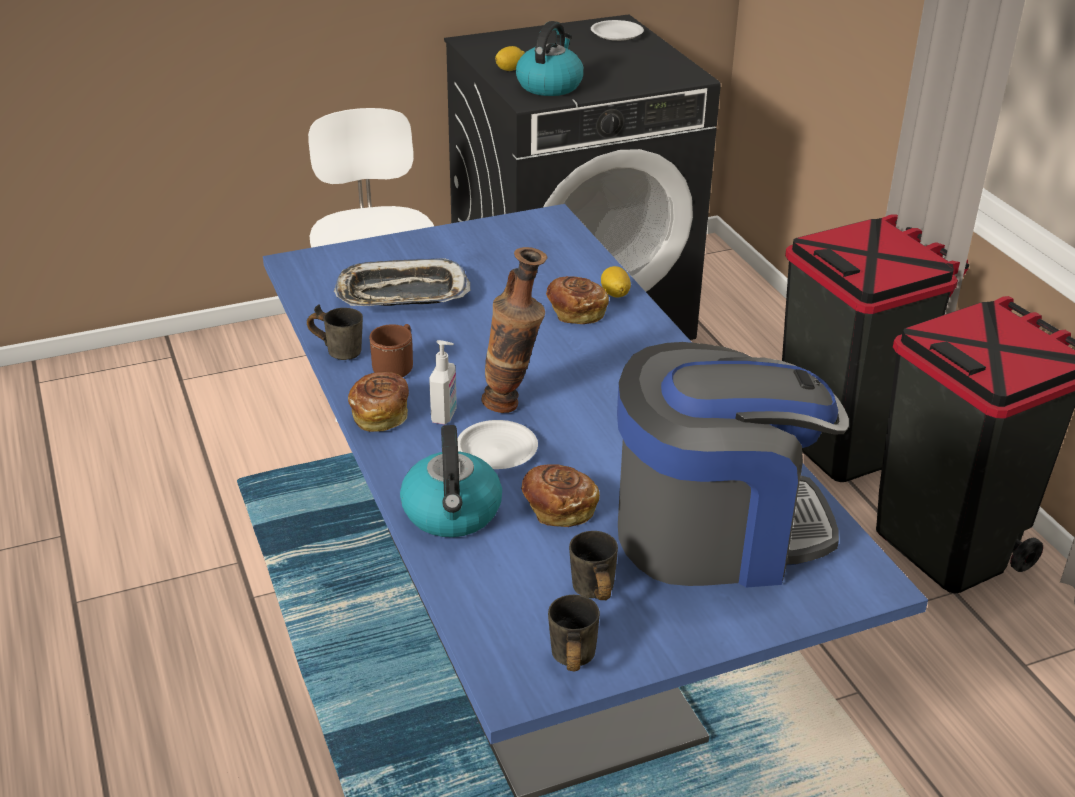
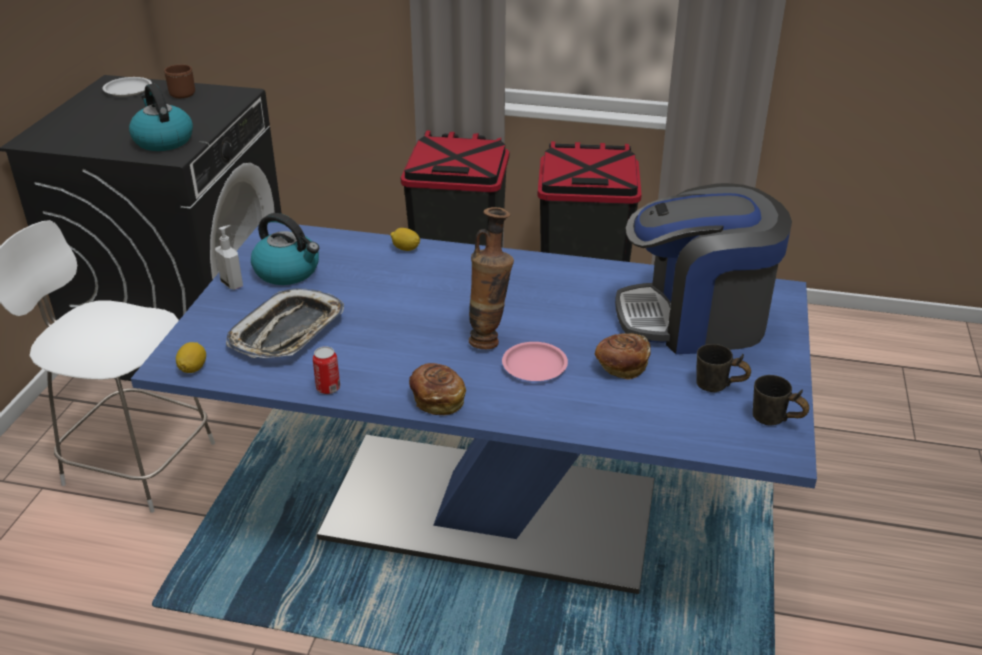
camera: 55 degrees left, 0 degrees up
(339, 349) = (328, 388): grey mug -> can
(396, 367) = (384, 370): brown mug -> brown mug (181, 93)
(445, 415) = (470, 372): soap dispenser -> soap dispenser (232, 284)
(452, 513) = (587, 411): kettle -> kettle (288, 271)
(496, 450) = (534, 366): white plate -> pink plate
(510, 69) = (109, 144): lemon -> lemon (193, 368)
(576, 312) = (408, 272): bread -> none
(716, 531) = (695, 319): coffee machine -> coffee machine turned 120 degrees counterclockwise

